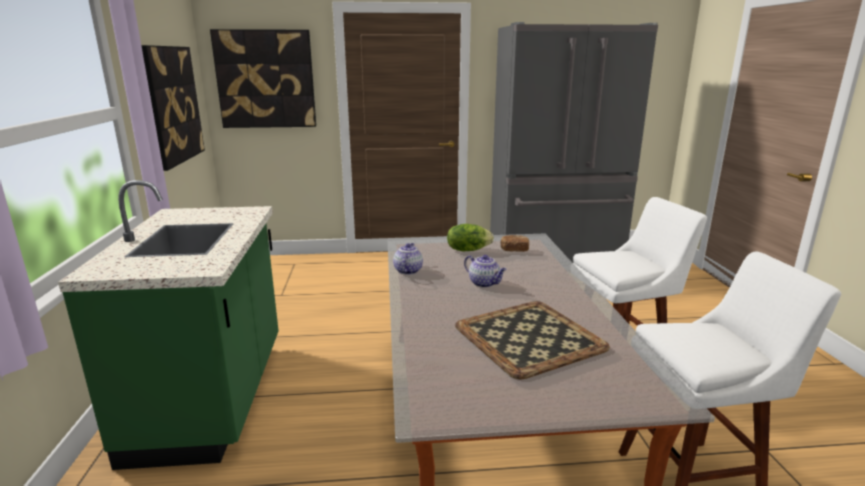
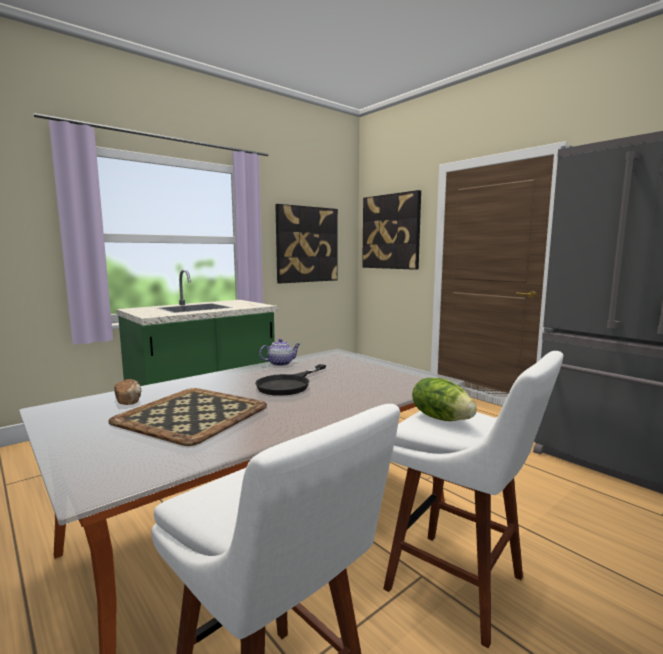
camera: 55 degrees right, 10 degrees down
(468, 250) = (356, 368): lettuce -> lettuce (441, 418)
(484, 283) = (289, 384): teapot -> black frying pan
(514, 250) = (387, 379): bread -> bread (129, 400)

